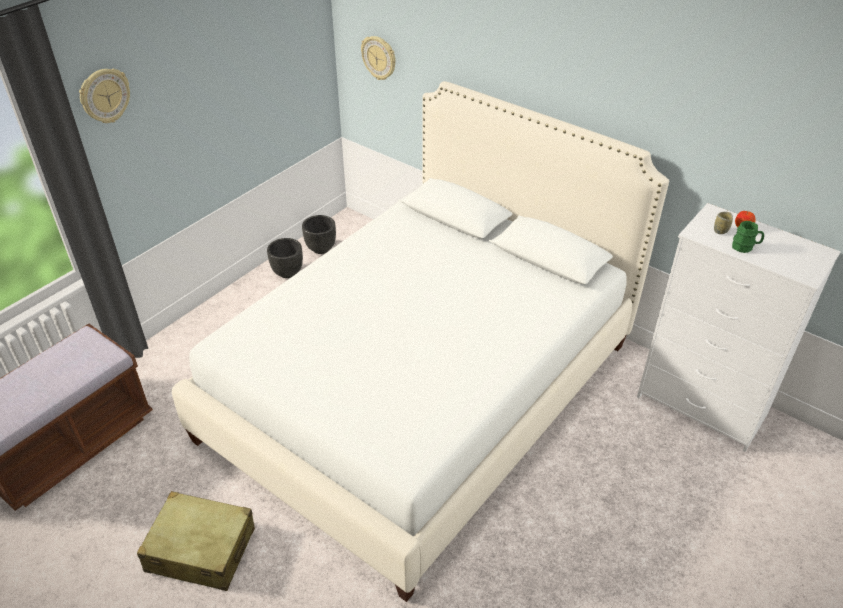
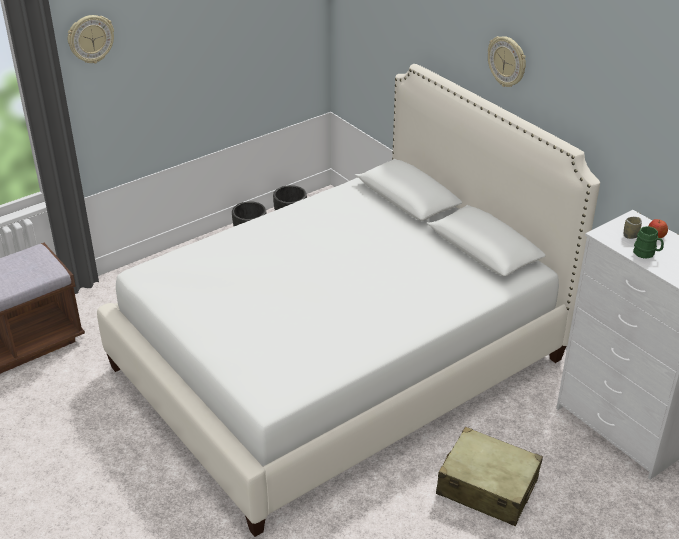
camera: 15 degrees right, 5 degrees down
(201, 550) = (89, 456): beige suitcase -> beige suitcase (487, 487)
(379, 58) = (366, 36): wall clock -> wall clock (507, 61)

